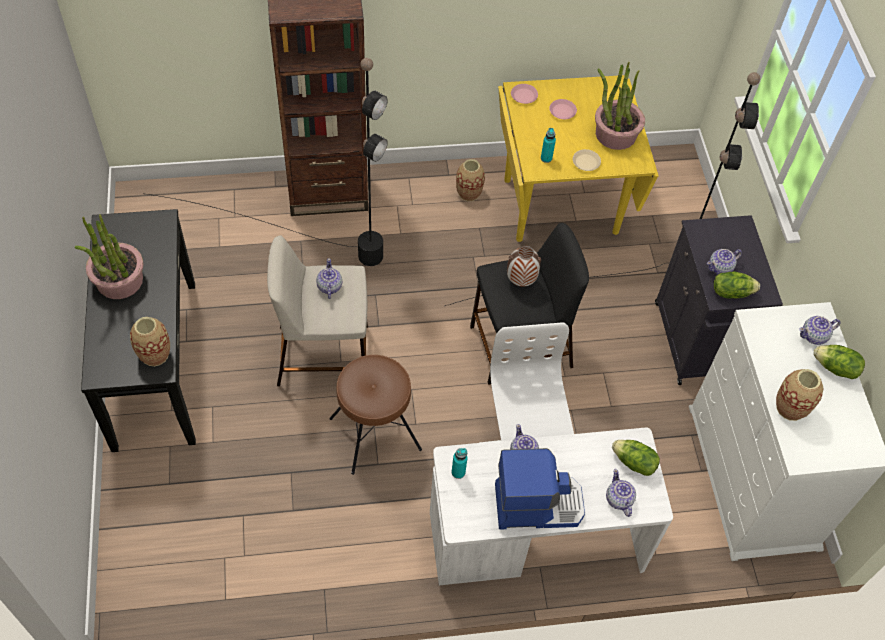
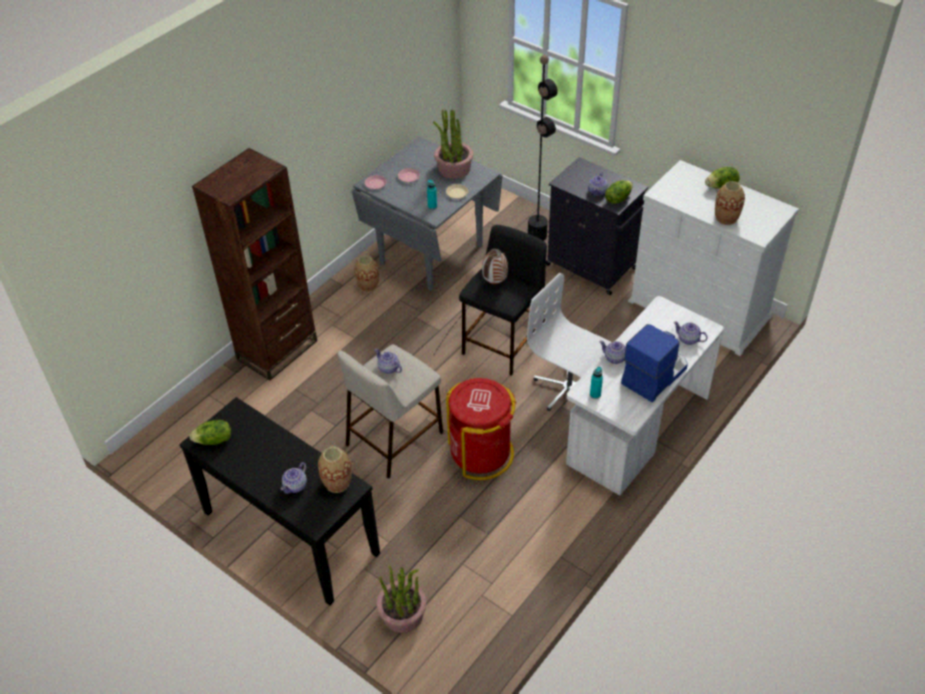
camera: 40 degrees left, 10 degrees down
(119, 280) = (254, 464): potted plant -> potted plant (403, 614)
(306, 236) = (296, 384): black floor lamp -> none
(375, 433) = (481, 453): brown stool -> red trash can
(560, 205) = (430, 253): yellow dining table -> grey dining table
(633, 463) = (673, 317): lettuce -> lettuce (214, 440)
(814, 336) = (693, 179): teapot -> teapot (296, 485)

